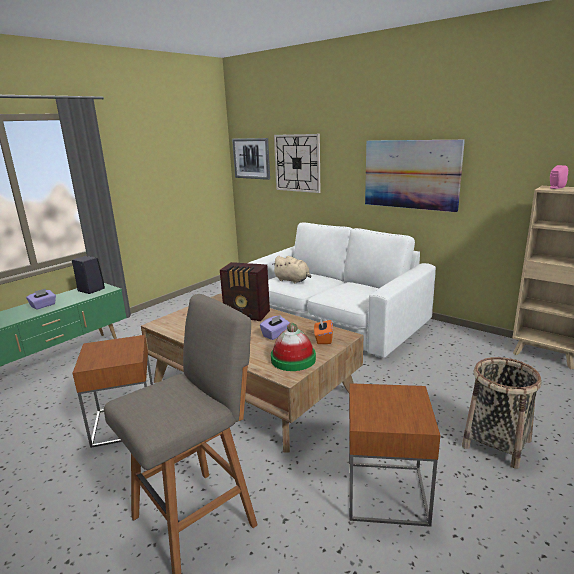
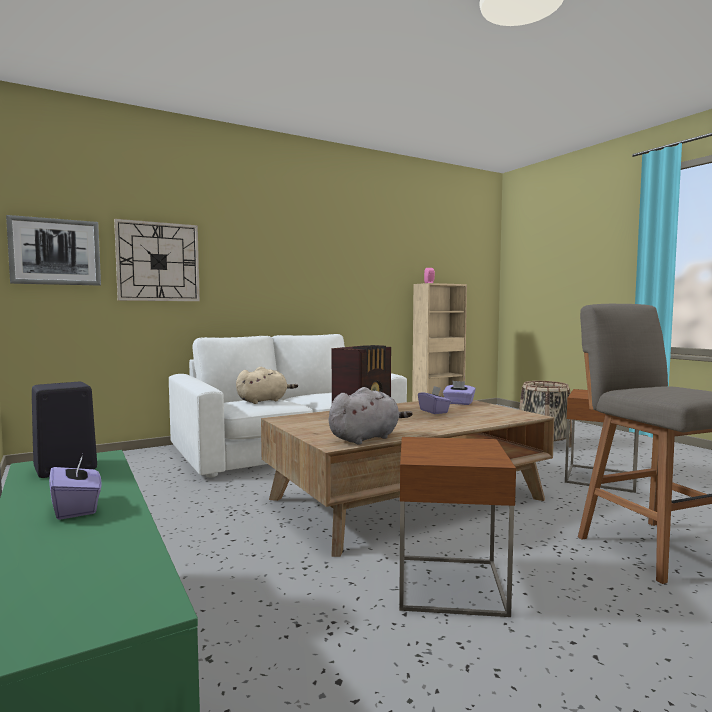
camera: 70 degrees left, 15 degrees down
(175, 328) = (366, 438): none -> grey plush toy
(293, 359) = (497, 412): hat -> none
(323, 339) = (458, 403): orange tissue box -> purple tissue box
(411, 174) = (313, 277): picture -> none

